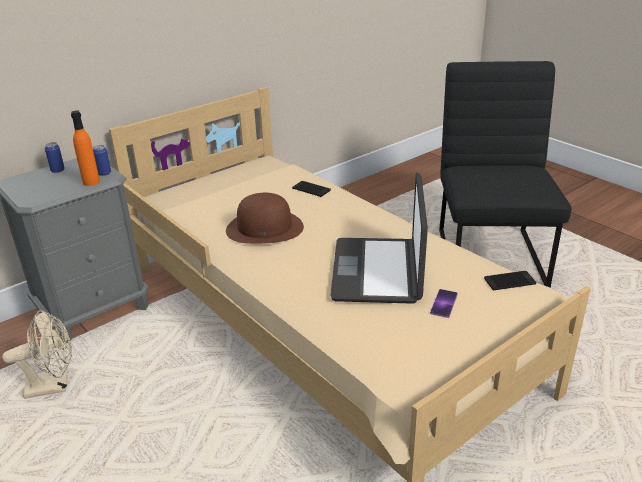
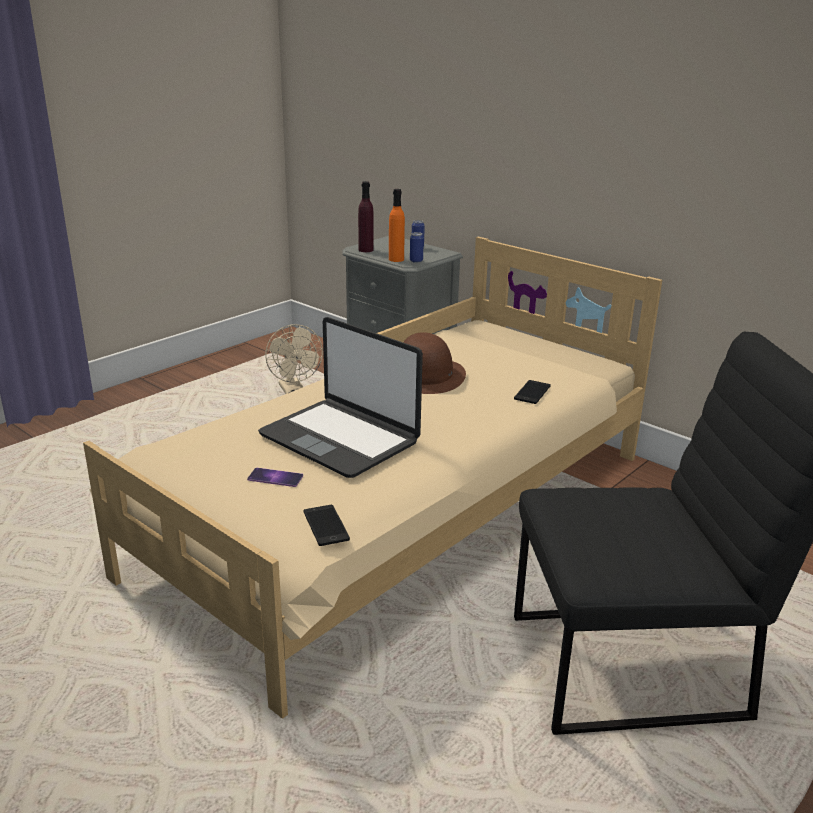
camera: 80 degrees right, 5 degrees down
(42, 196) = (366, 250): none -> purple bottle
(378, 271) = (340, 438): laptop -> laptop turned 135 degrees counterclockwise

